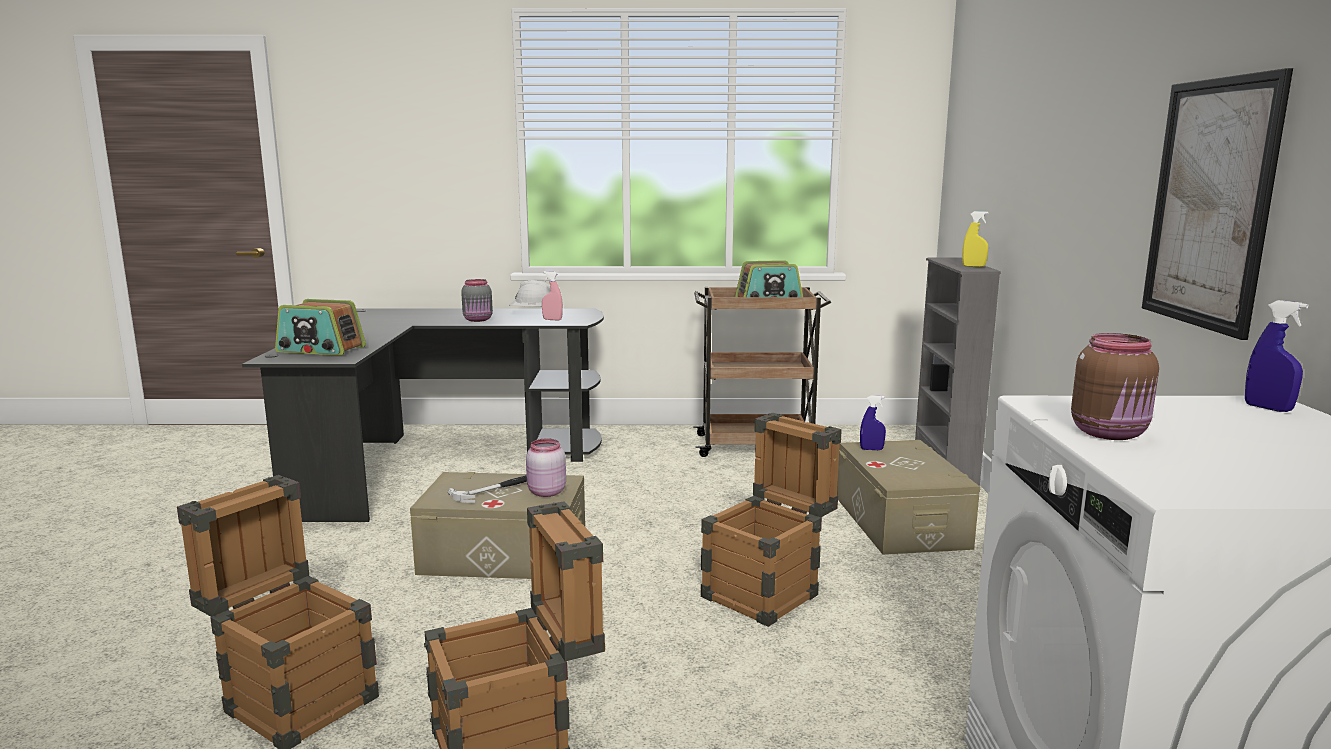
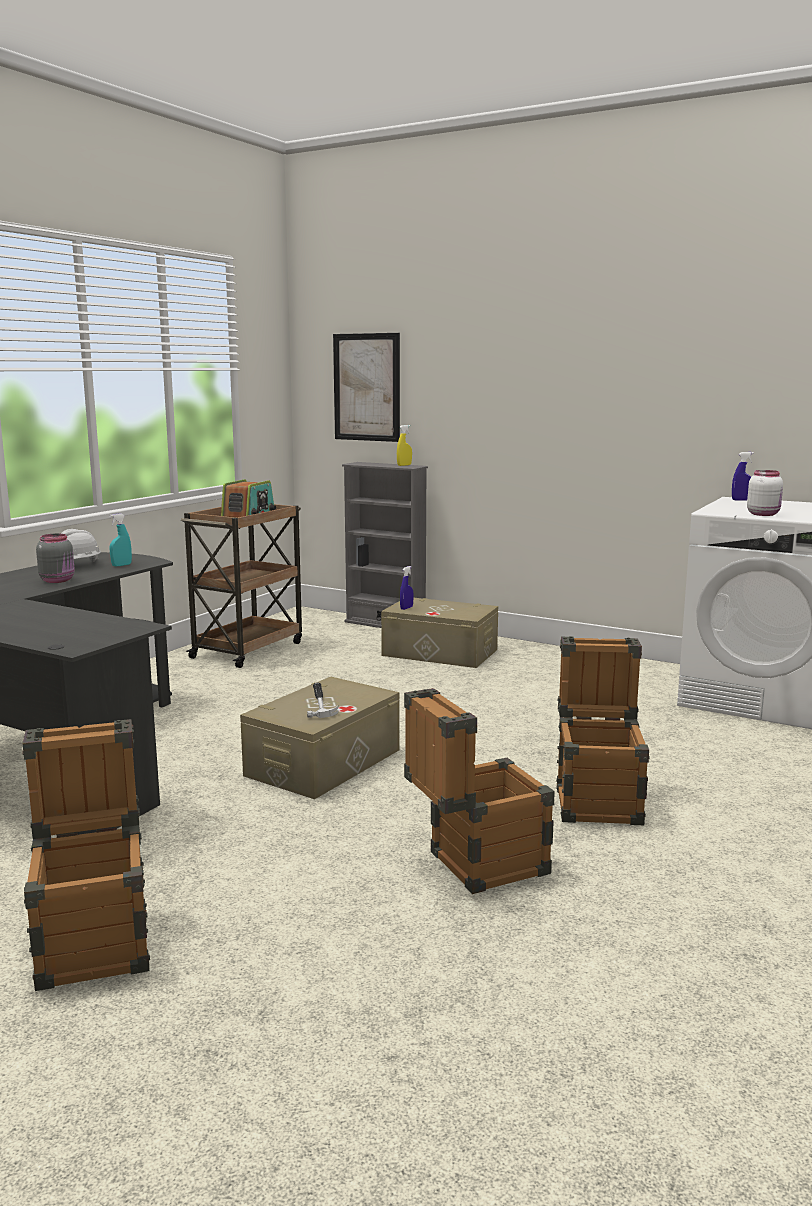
camera: 60 degrees left, 0 degrees up
(320, 349) = (75, 629): radio -> none
(545, 492) = (349, 691): pink jar -> none
(552, 319) = (121, 565): pink spray bottle -> turquoise spray bottle
(769, 591) = (488, 703): crate -> crate (95, 939)
(1110, 433) = (763, 514): brown jar -> white jar
(1210, 204) = (651, 411): picture -> picture (366, 387)

